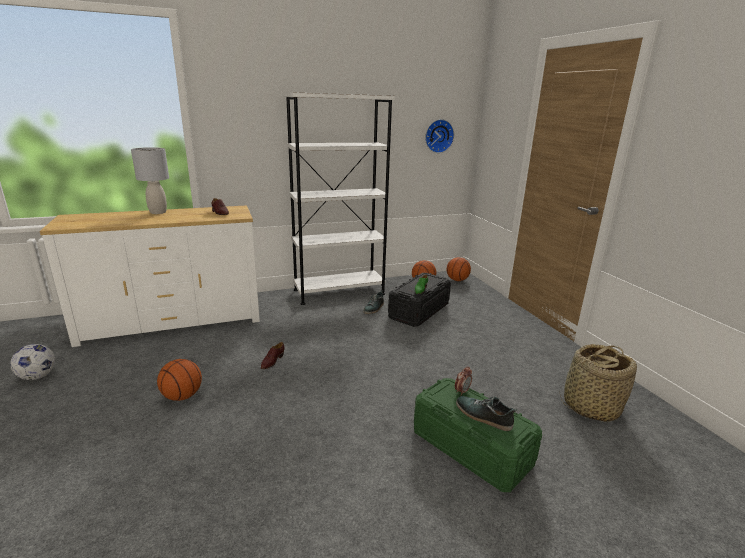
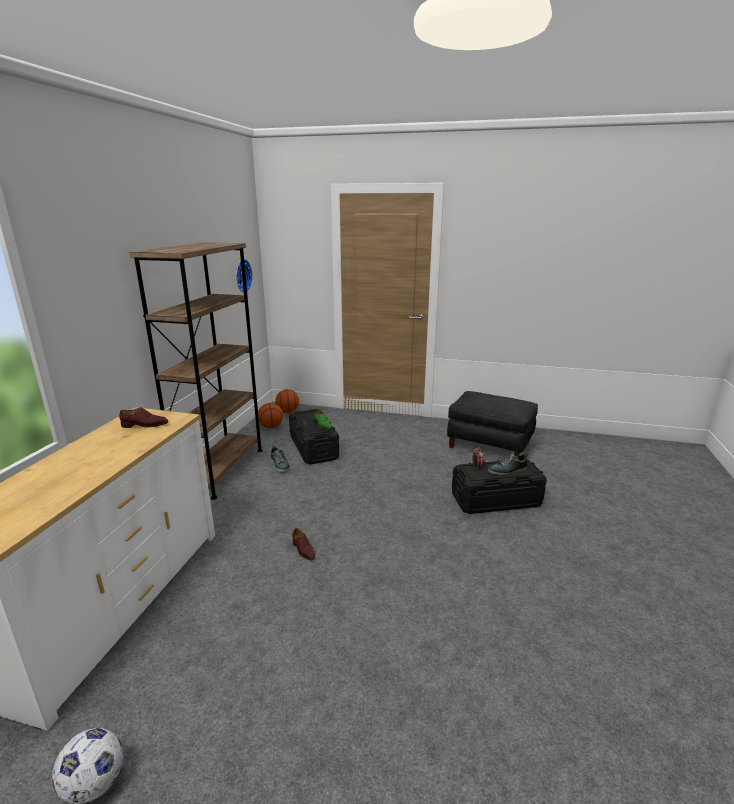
camera: 55 degrees left, 0 degrees up
(158, 212) = (61, 459): grey table lamp -> none
(182, 396) = (303, 629): basketball -> none
(339, 292) = (221, 469): white bookcase -> brown bookcase
(470, 448) = (495, 500): green storage box -> black storage box
(590, 406) = (489, 445): basket -> black ottoman

